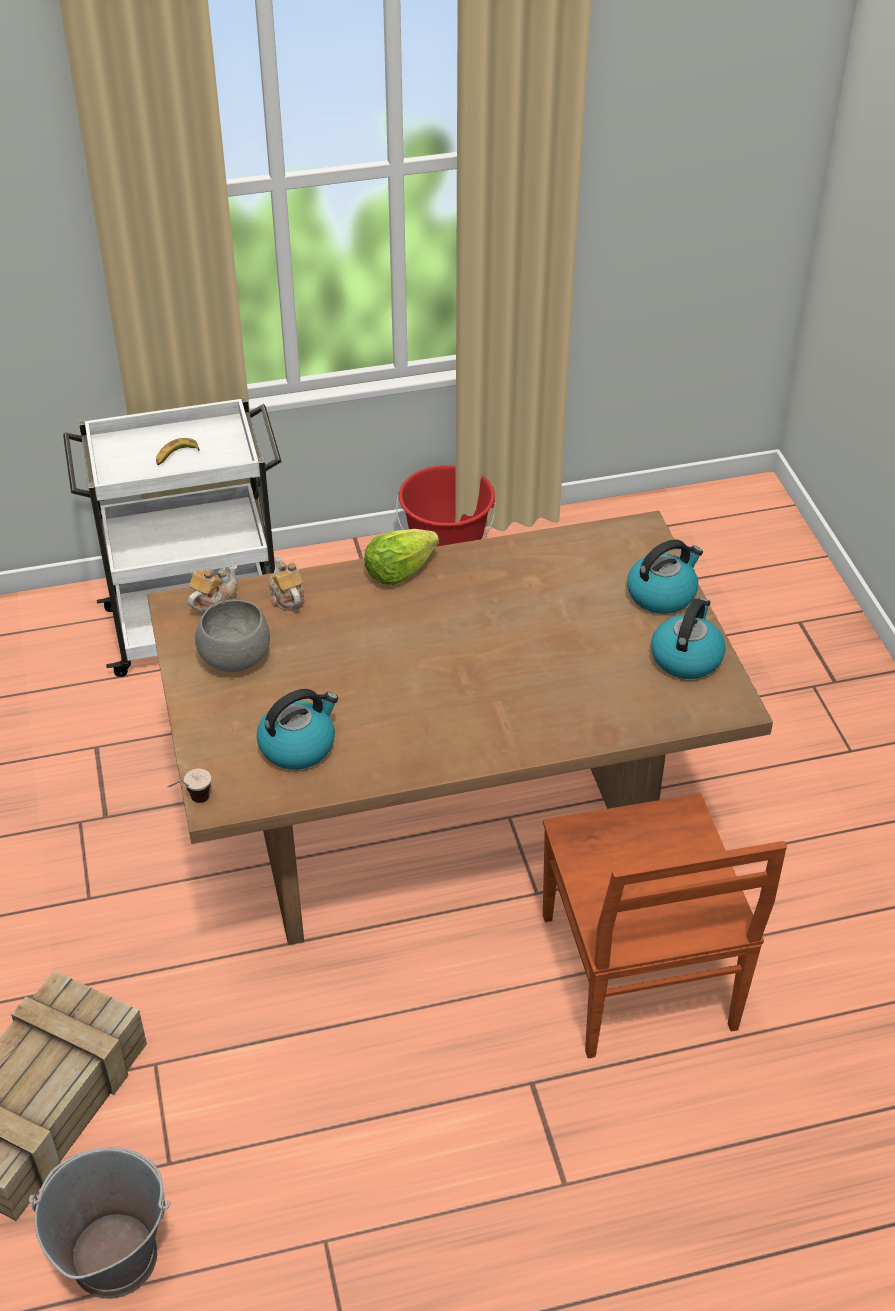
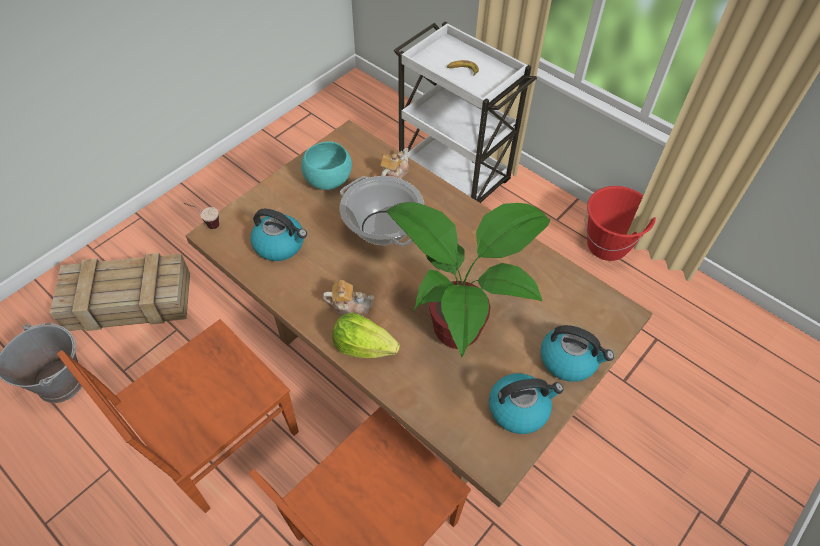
camera: 55 degrees right, 10 degrees up
(214, 602) = (364, 147): teapot -> teapot (350, 306)
(234, 659) = (327, 180): grey bowl -> turquoise bowl
(360, 646) = (382, 228): none -> cooking pot
(386, 1084) = (219, 439): none -> brown chair
(398, 571) = (460, 210): lettuce -> lettuce (363, 346)
(557, 651) = (461, 328): none -> potted plant

